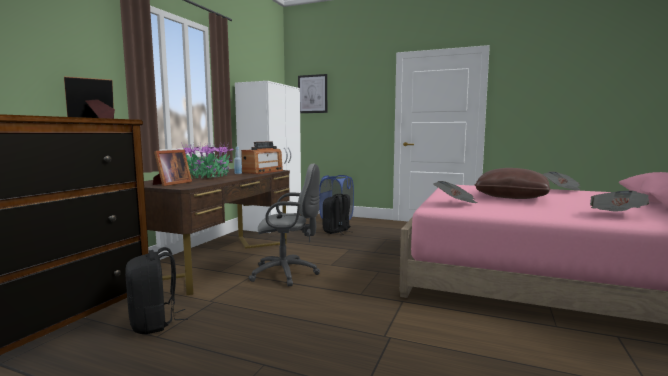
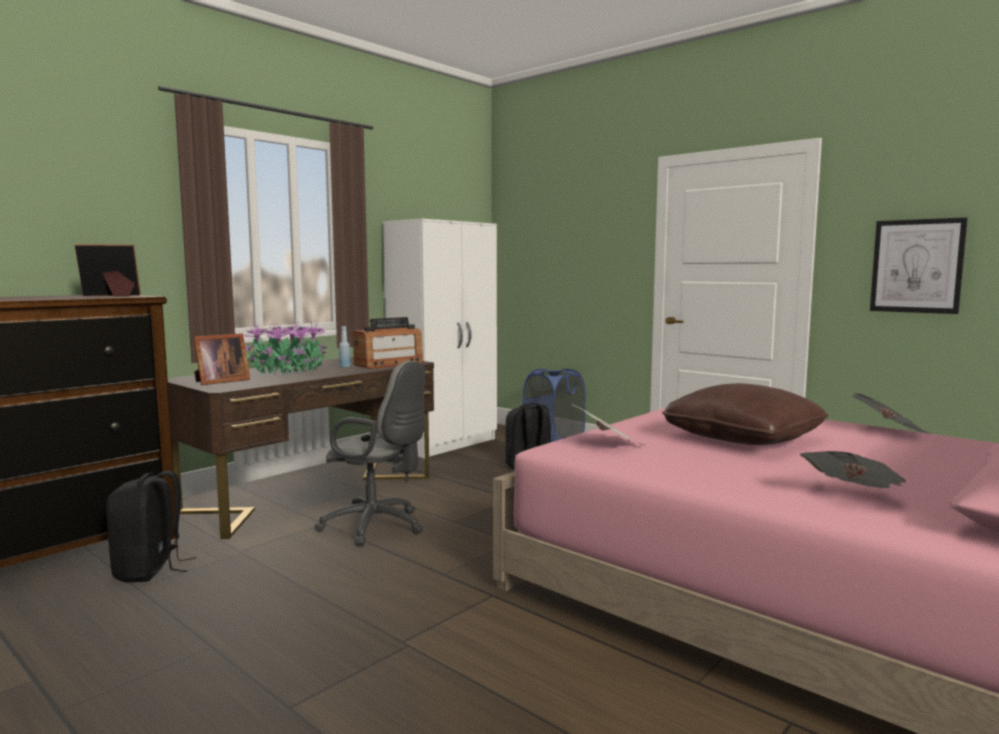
camera: 20 degrees right, 0 degrees up
(312, 94) = (530, 230): picture -> picture (916, 266)

